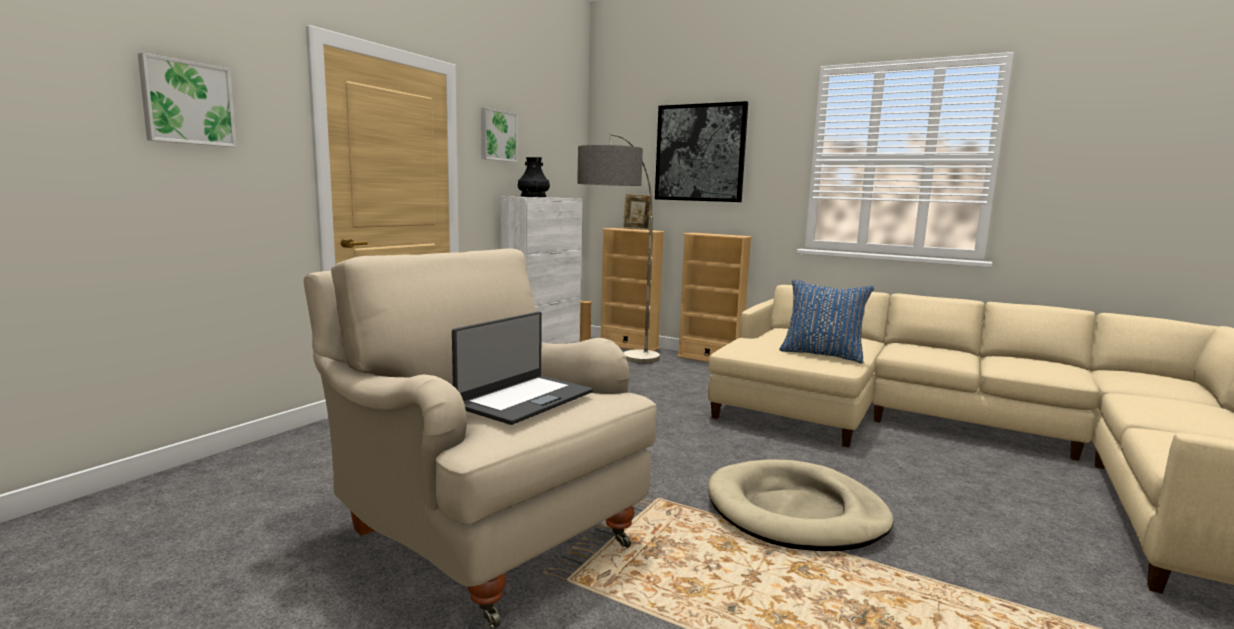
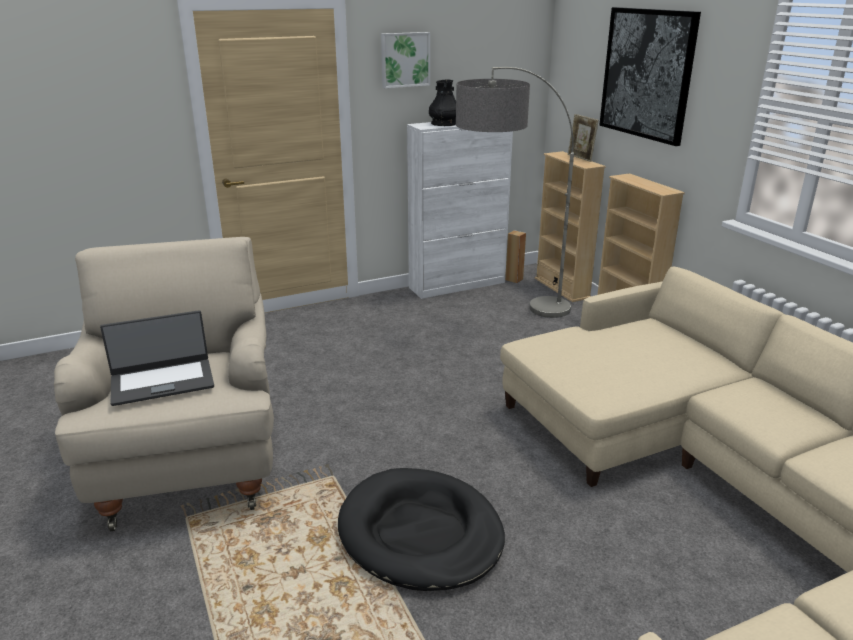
camera: 35 degrees right, 15 degrees up
(187, 103) = (81, 85): picture -> none
(796, 512) = (420, 533): beige dog bed -> black dog bed
(822, 354) = (610, 377): blue pillow -> none

